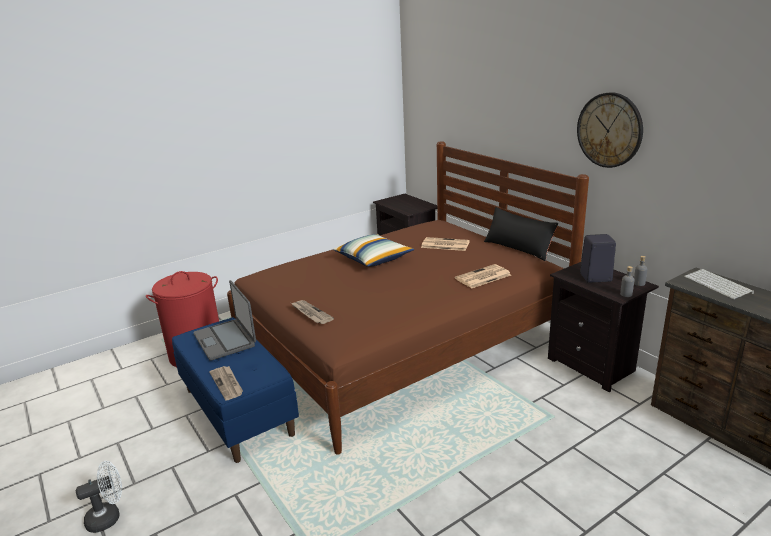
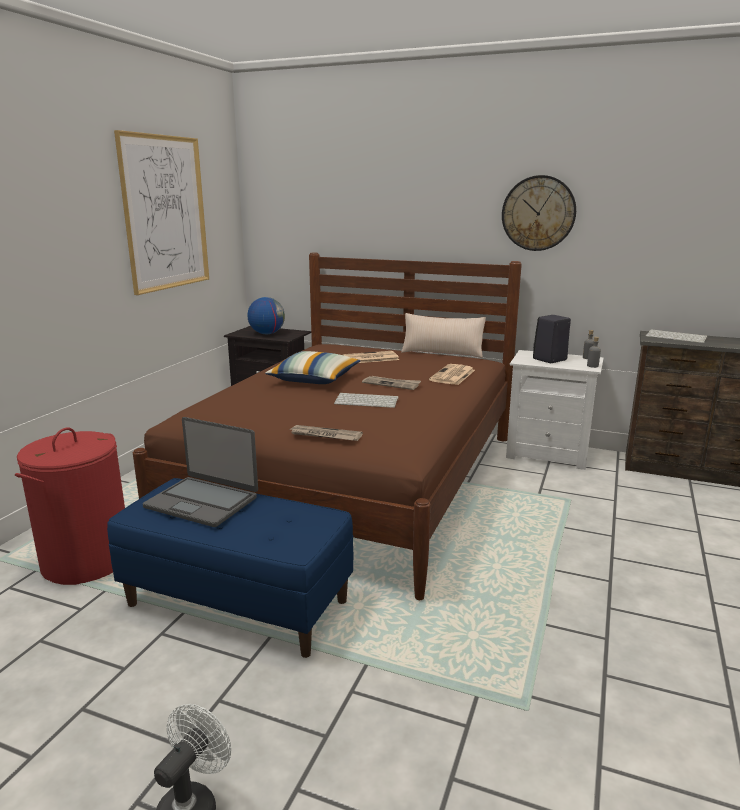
camera: 35 degrees left, 5 degrees down
(227, 384) = (280, 543): newspaper -> newspaper (391, 384)
(317, 111) = (165, 213): none -> picture
(379, 289) = (367, 401): none -> keyboard
(404, 204) = (267, 333): none -> globe
(518, 248) = (442, 352): black pillow -> beige pillow
(593, 365) = (548, 454): black nightstand -> white nightstand

